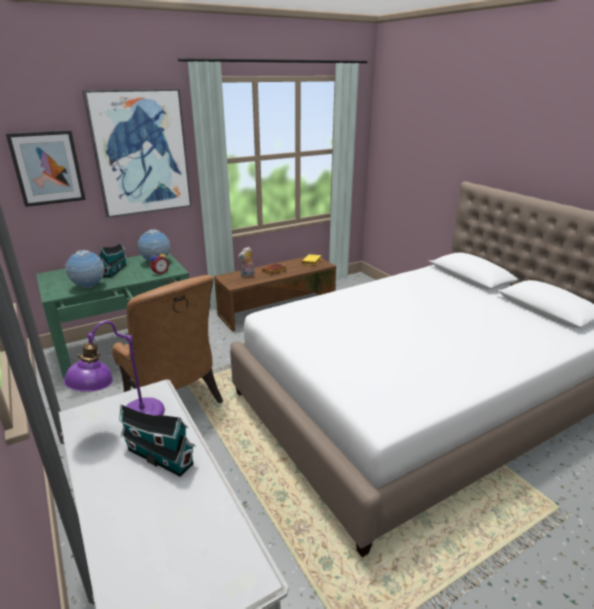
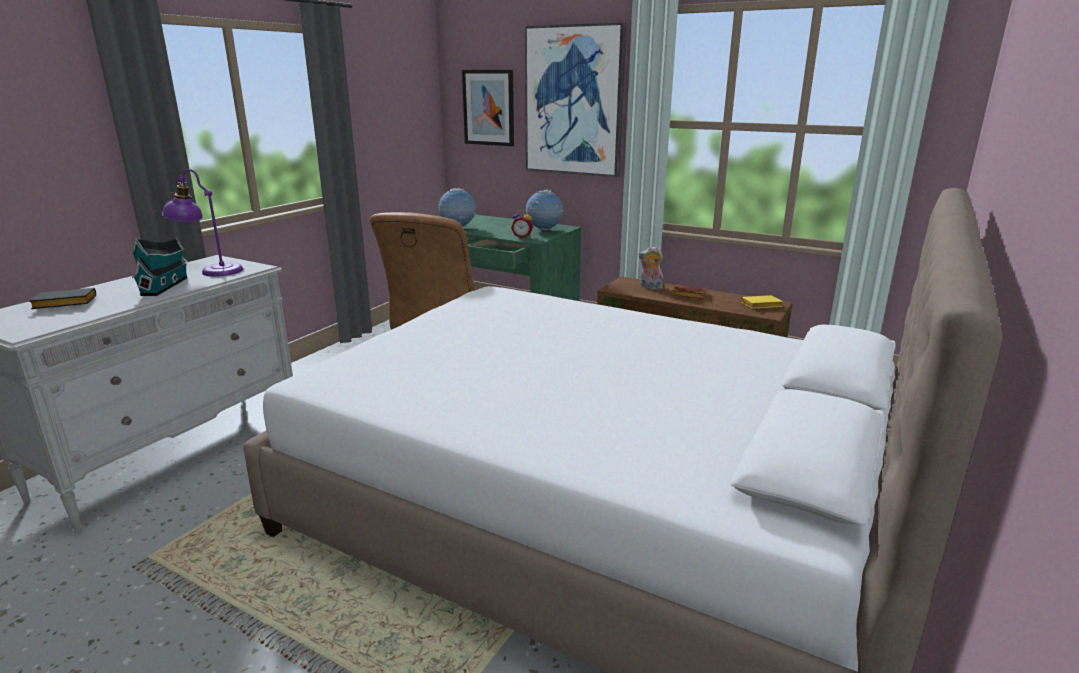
camera: 60 degrees right, 5 degrees down
(115, 270) = (504, 225): toy house -> none
(150, 547) = (63, 304): none -> black book

